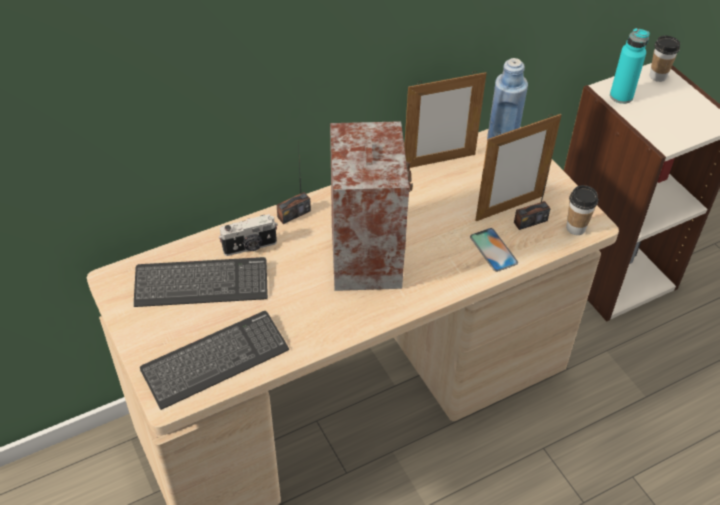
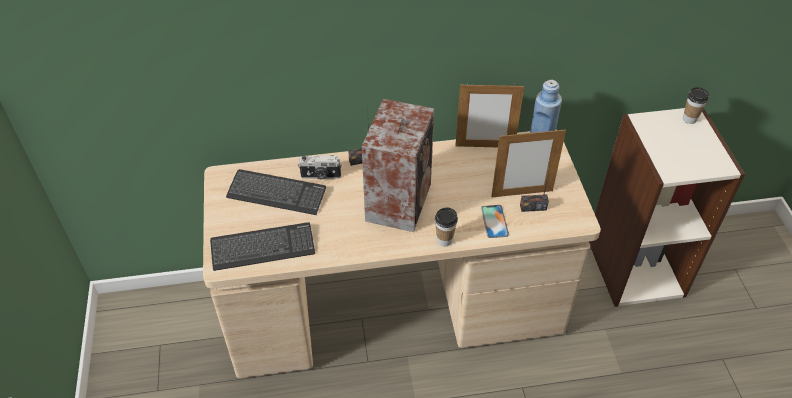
camera: 20 degrees right, 0 degrees up
(576, 228) = (566, 221): cup -> cup (444, 240)
(621, 96) = (650, 128): turquoise bottle -> none

